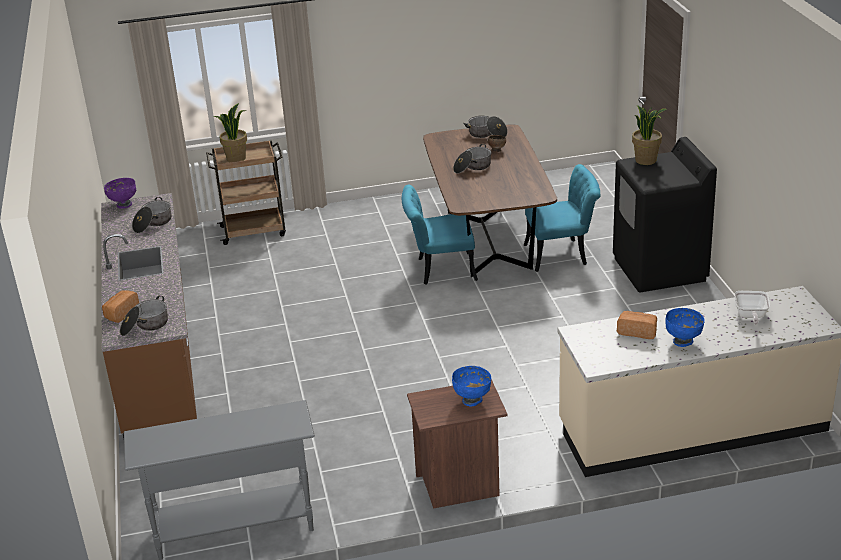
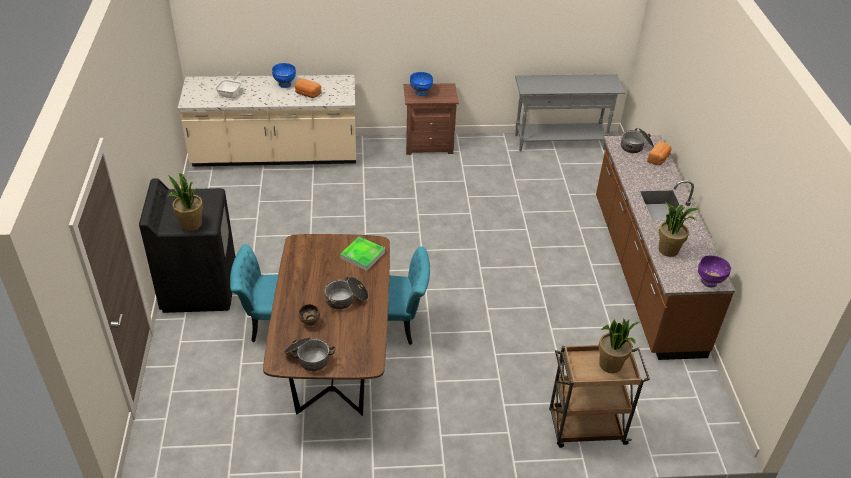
camera: 175 degrees left, 10 degrees up
(153, 223) = (668, 250): cooking pot -> potted plant
(471, 196) = (362, 255): none -> tray

